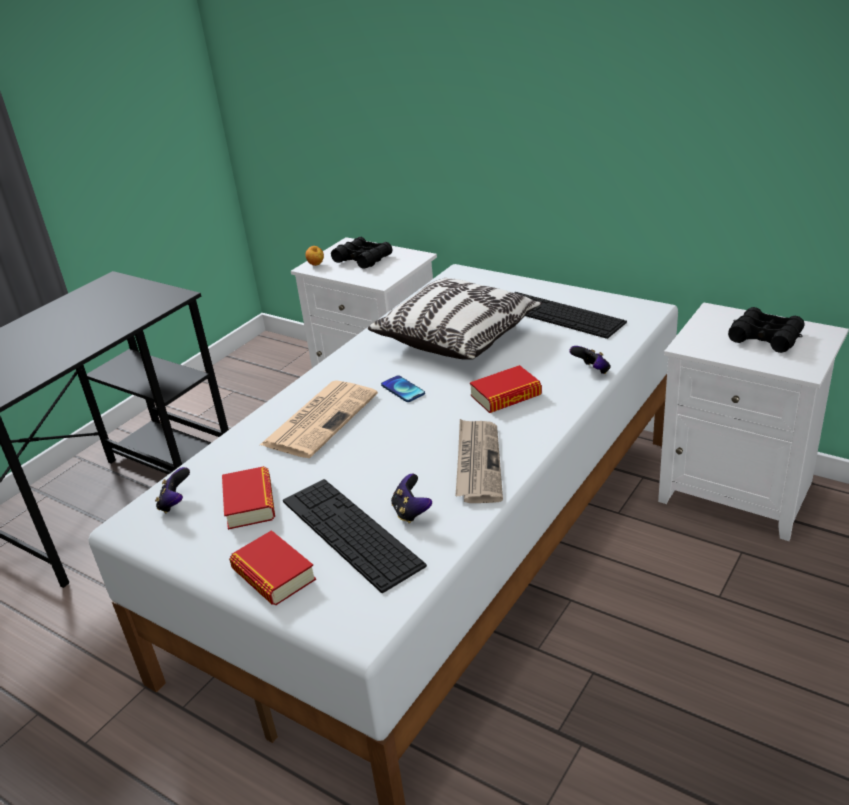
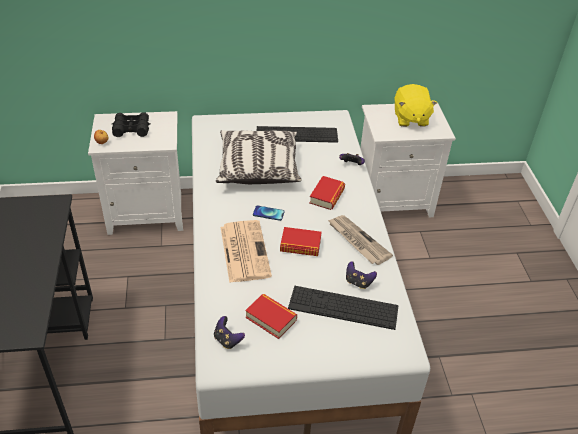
camera: 45 degrees left, 10 degrees up
(273, 575) = (334, 349): book -> book (300, 245)
(765, 338) = (410, 118): black binoculars -> yellow plush toy

